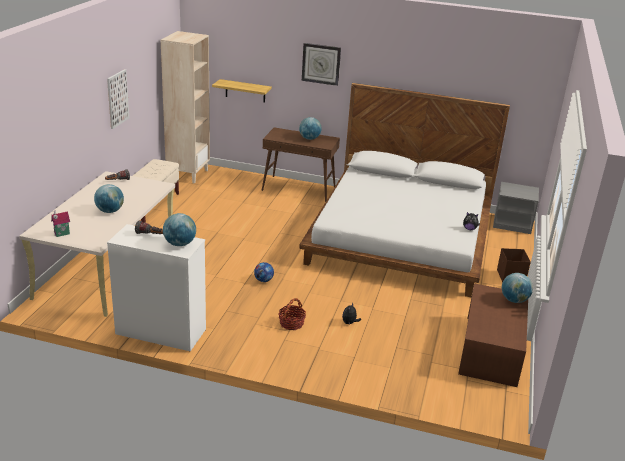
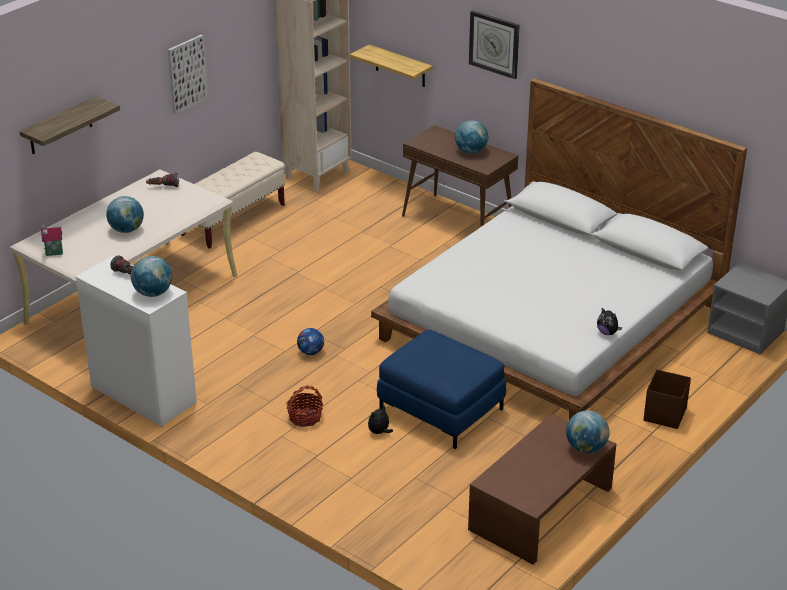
camera: 25 degrees right, 5 degrees up
(47, 135) = (60, 126): none -> shelf
(378, 300) = (441, 410): none -> blue ottoman

